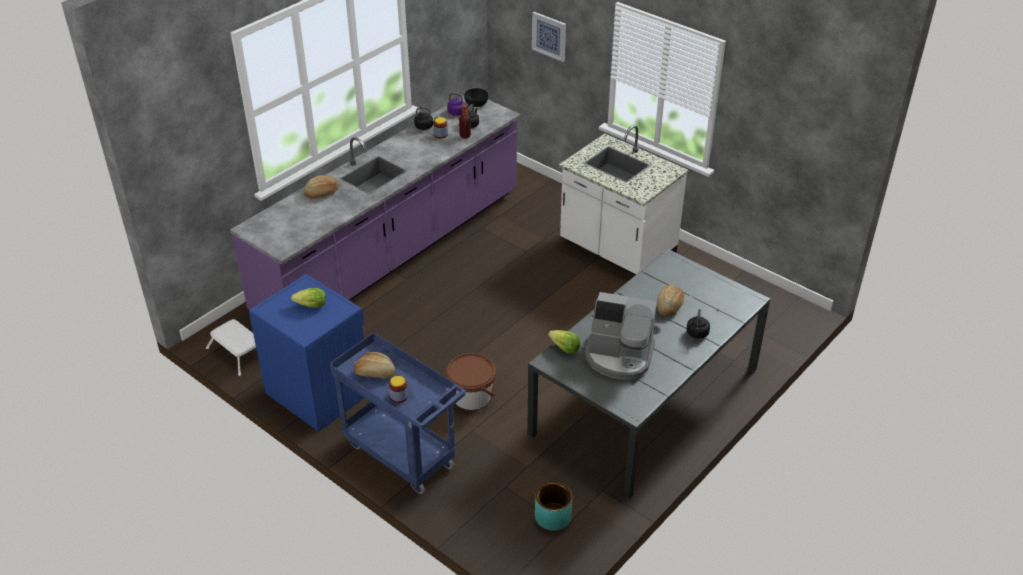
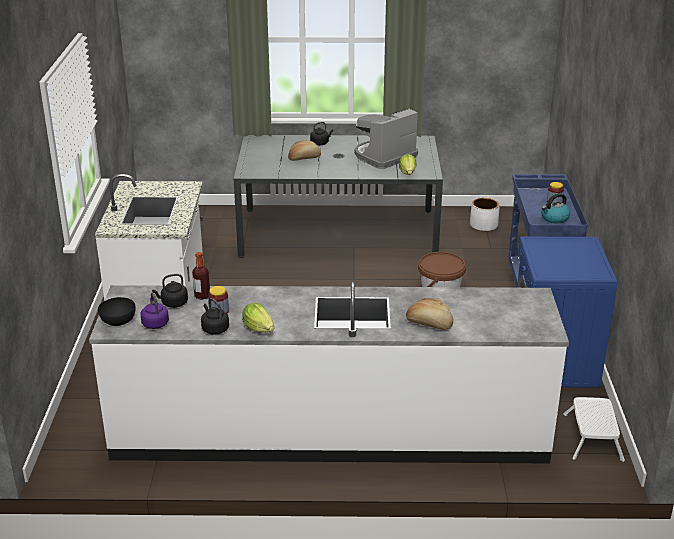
camera: 130 degrees left, 10 degrees down
(311, 306) = (558, 257): lettuce -> lettuce (259, 329)
(375, 373) = (554, 218): bread -> kettle
(393, 254) = (330, 431): purple counter -> white counter
(549, 36) = (24, 206): picture -> none
(553, 516) = (483, 225): turquoise planter -> white planter
(619, 356) = (384, 156): coffee machine -> coffee machine turned 105 degrees counterclockwise

